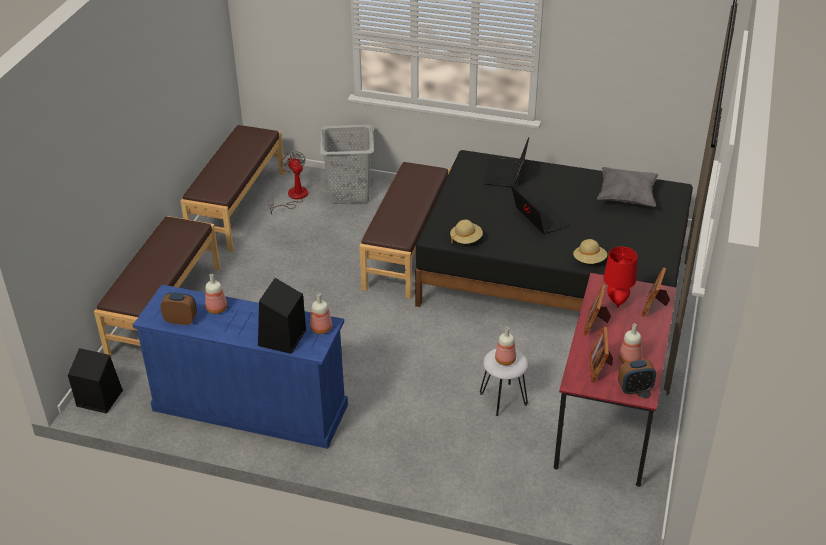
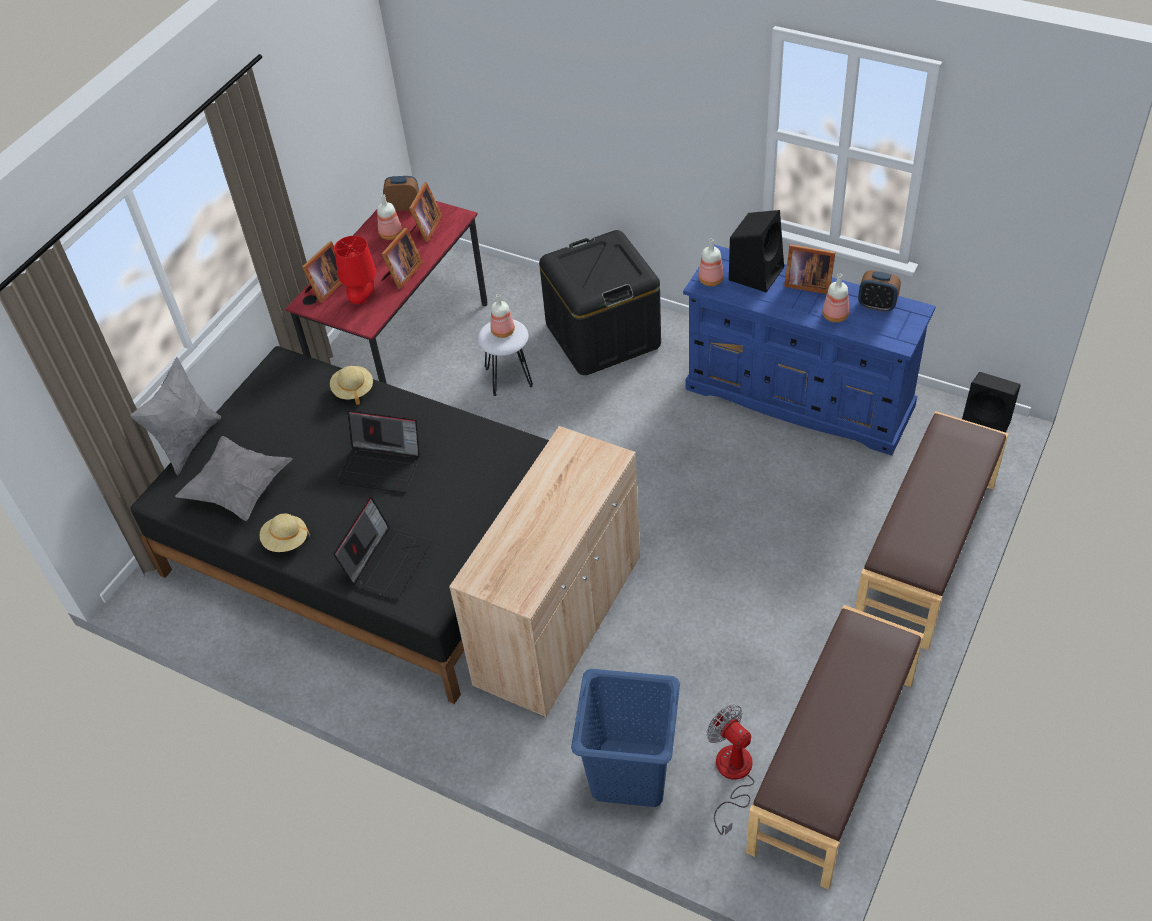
camera: 165 degrees left, 10 degrees up
(238, 333) = (806, 283): none -> picture frame
(293, 197) = (732, 776): fan -> fan turned 150 degrees clockwise
(350, 193) = (629, 772): grey laundry basket -> blue laundry basket
(408, 249) = (559, 621): brown bench -> beige cabinet
(431, 447) = (603, 335): none -> black storage box
(466, 239) = (496, 441): beige hat -> beige hat (286, 541)
(538, 218) = (382, 466): laptop -> laptop turned 60 degrees counterclockwise
(684, 218) = (188, 442): none -> grey pillow

